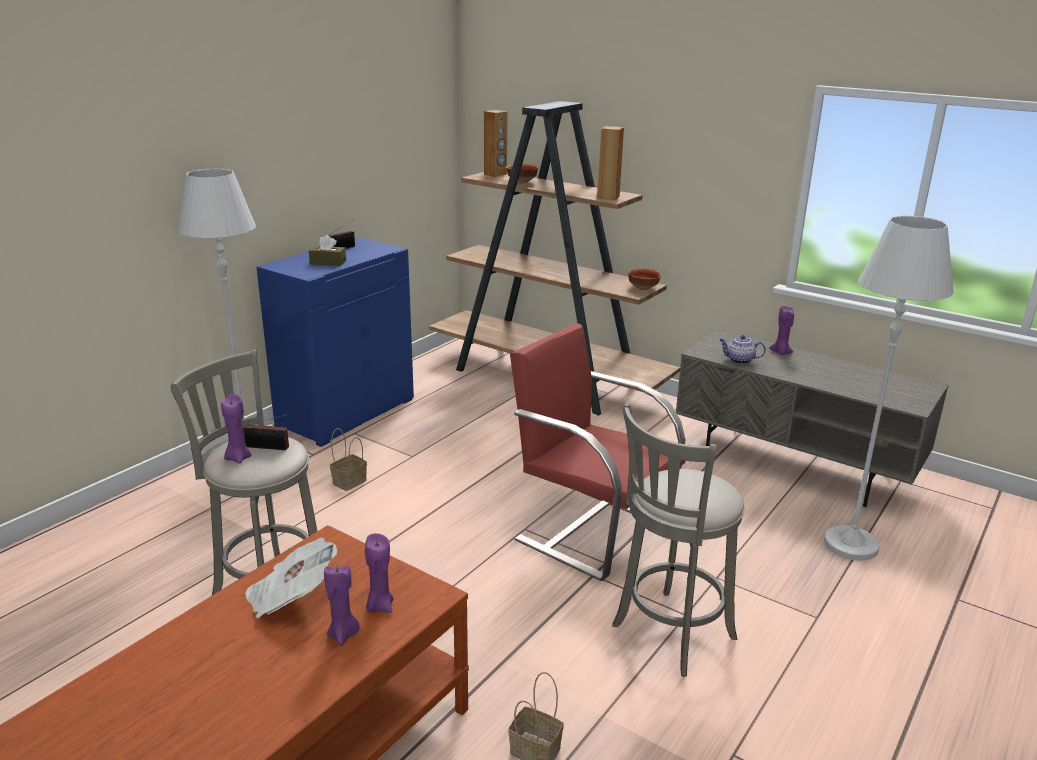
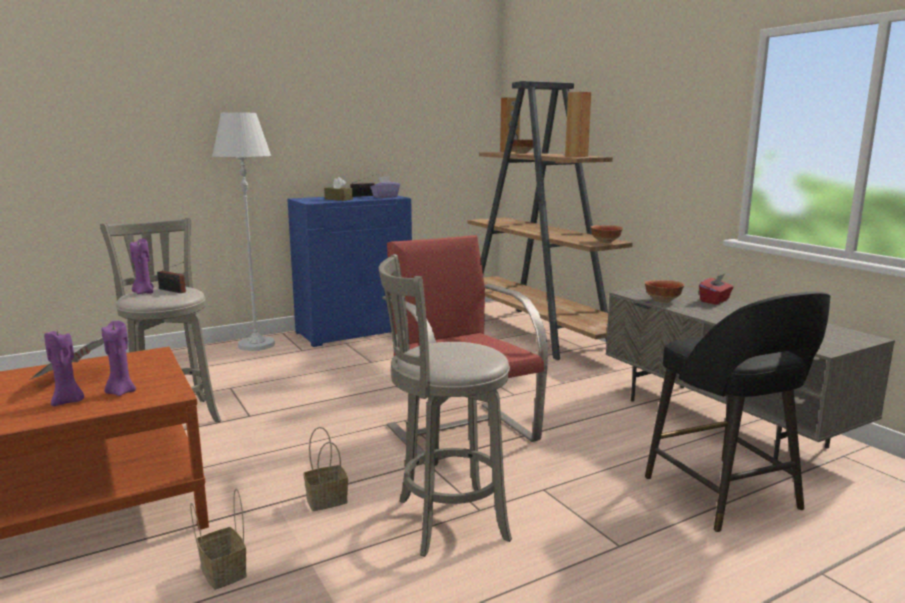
camera: 25 degrees right, 10 degrees down
(350, 481) = (307, 368): basket -> basket (328, 499)
(374, 249) = (385, 197): none -> purple tissue box
(739, 360) = (662, 301): teapot -> bowl
(780, 353) = (715, 301): purple candle -> red tissue box
(851, 544) = (724, 495): white floor lamp -> black stool

